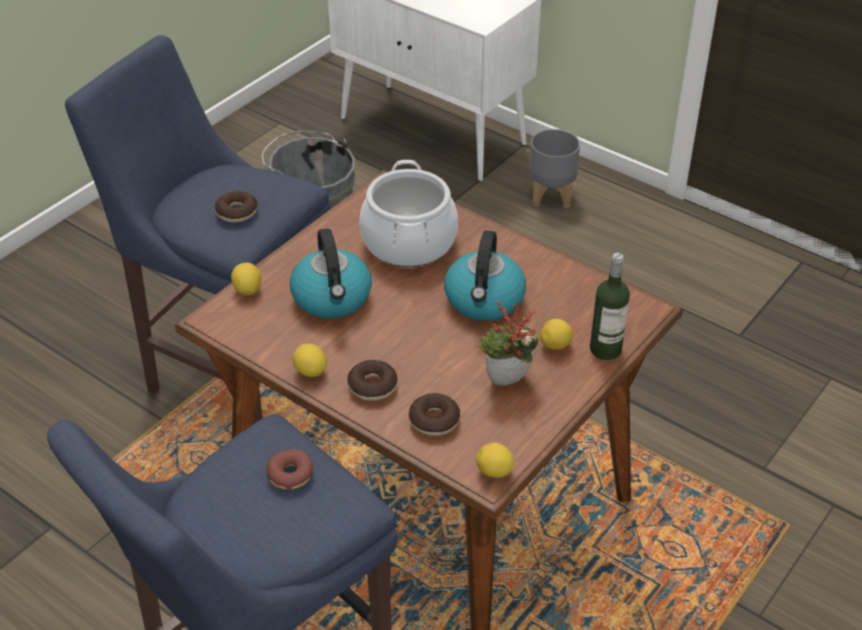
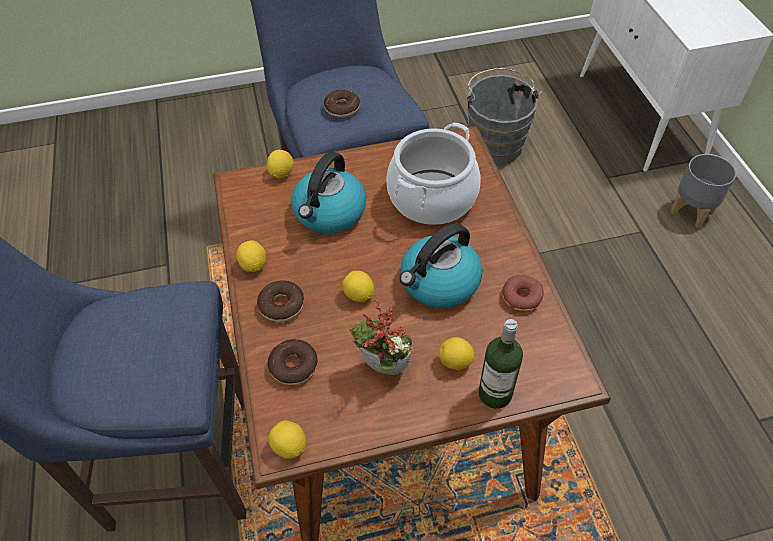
camera: 40 degrees right, 10 degrees up
(290, 475) = (163, 341): donut -> donut (521, 297)
(429, 343) = (359, 295): none -> lemon

